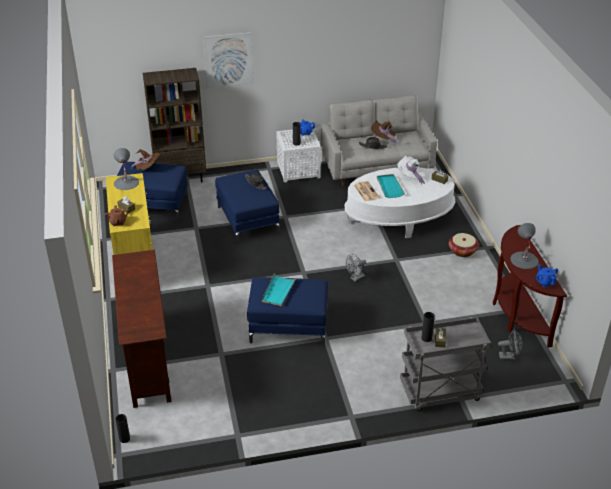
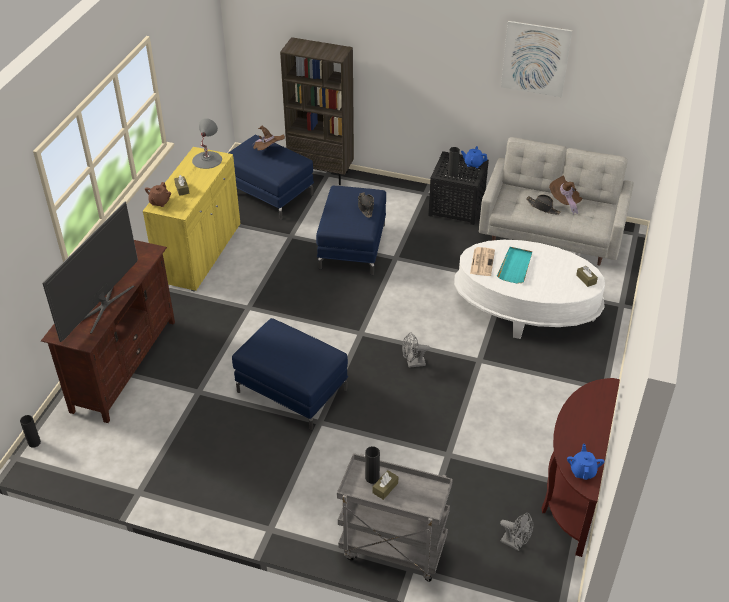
camera: 30 degrees right, 5 degrees up
(145, 304) = (103, 305): none -> television
(228, 60) = (393, 48): picture -> picture (535, 59)
(278, 291) = (279, 346): turquoise tray -> none
(299, 169) = (457, 206): white side table -> black side table
(410, 177) = (553, 262): white hat -> none
(462, 251) = (570, 381): basket -> none
(524, 260) = (582, 429): grey table lamp -> none

